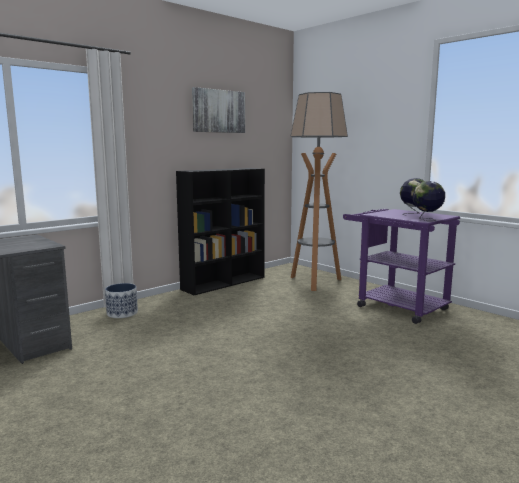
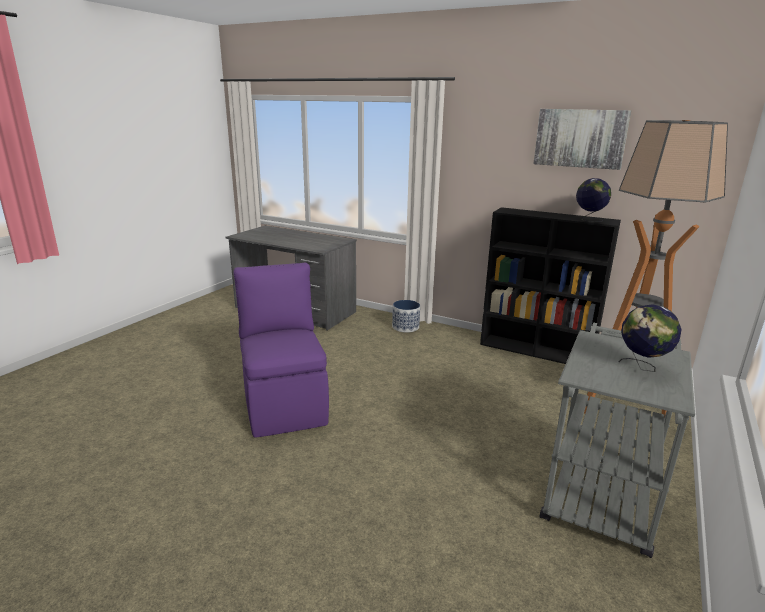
camera: 70 degrees right, 10 degrees up
(225, 392) = (285, 404): none -> purple chair
(395, 306) = (600, 492): purple cart -> grey cart
(427, 220) = (588, 378): globe -> globe (589, 220)

